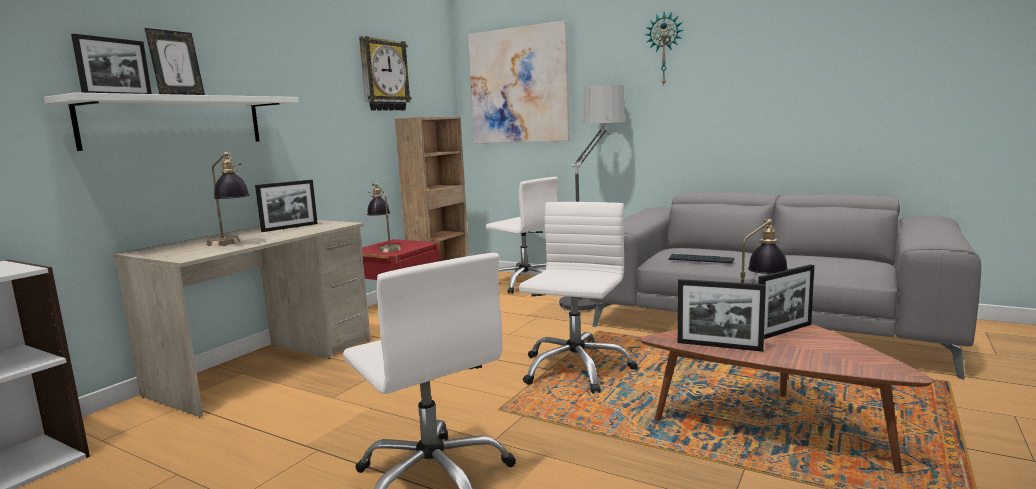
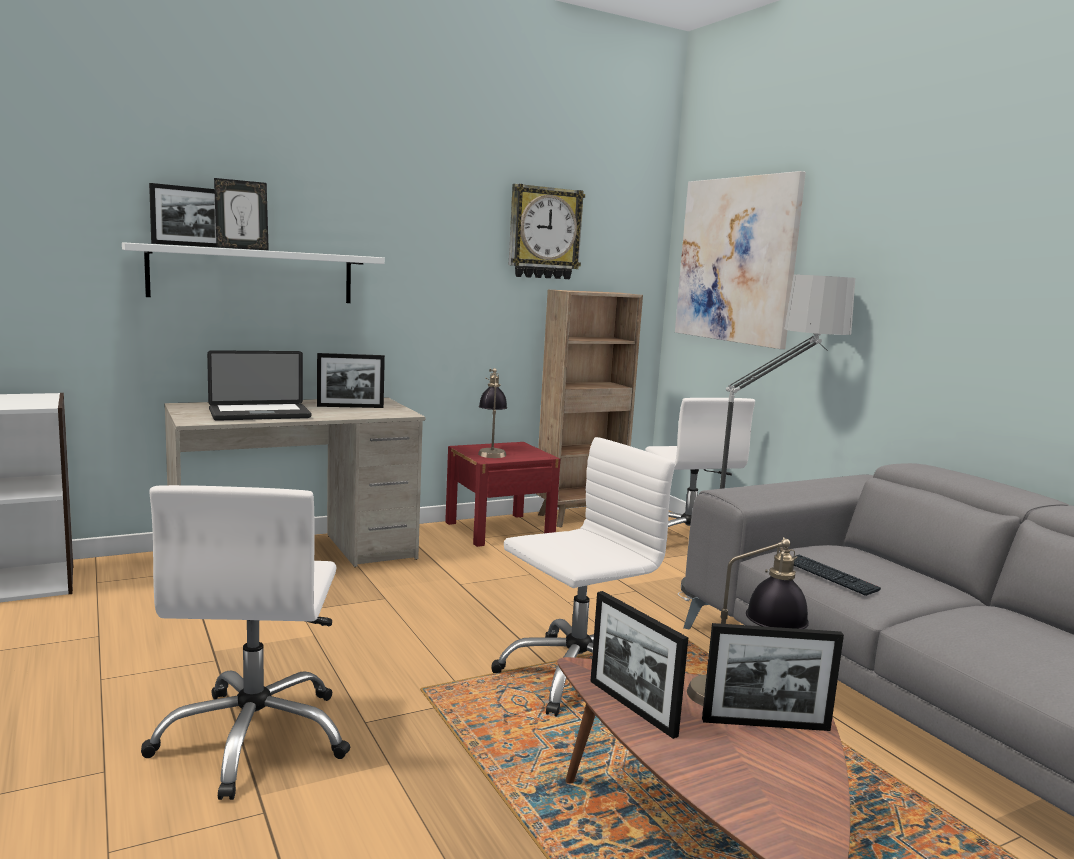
camera: 30 degrees right, 0 degrees up
(231, 244) = (260, 414): table lamp -> laptop
(664, 49) = (929, 227): wall clock -> none

